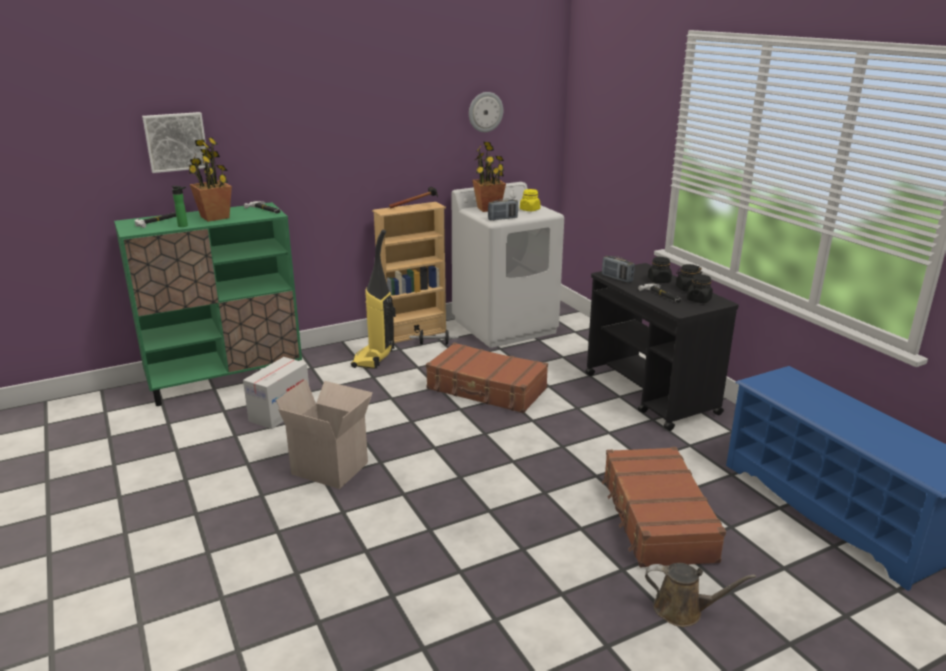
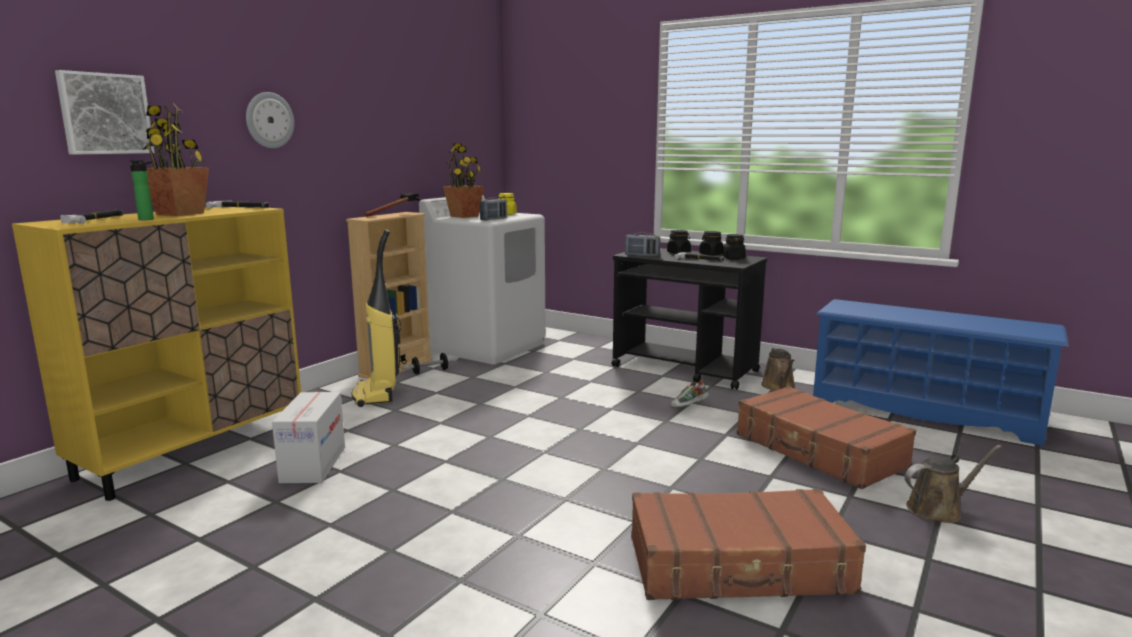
camera: 30 degrees left, 10 degrees down
(226, 379) = (194, 451): green cabinet -> yellow cabinet
(332, 467) = (450, 498): cardboard box -> none
(485, 112) = (442, 117): wall clock -> wall clock (269, 120)
(486, 389) = (534, 395): brown suitcase -> brown suitcase (739, 566)
(600, 437) = (689, 407): none -> shoe
(716, 438) = (779, 387): none -> brown watering can

